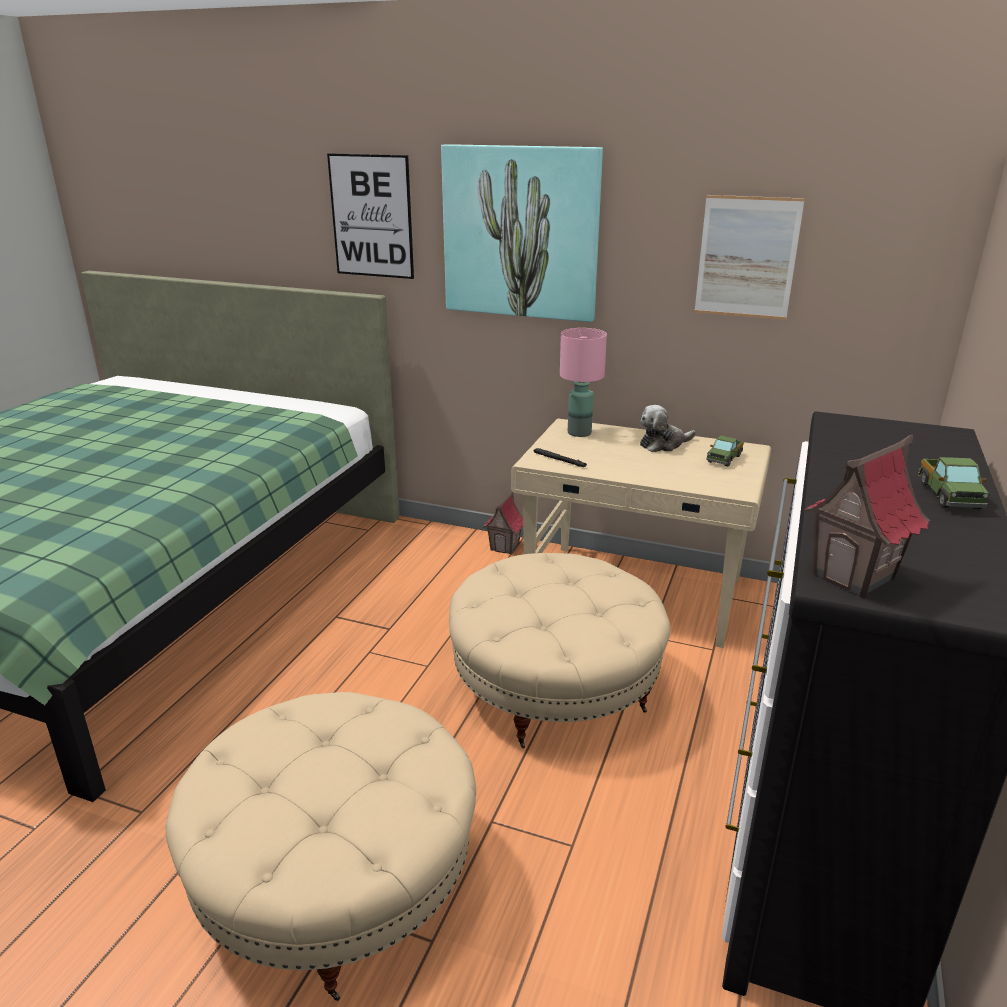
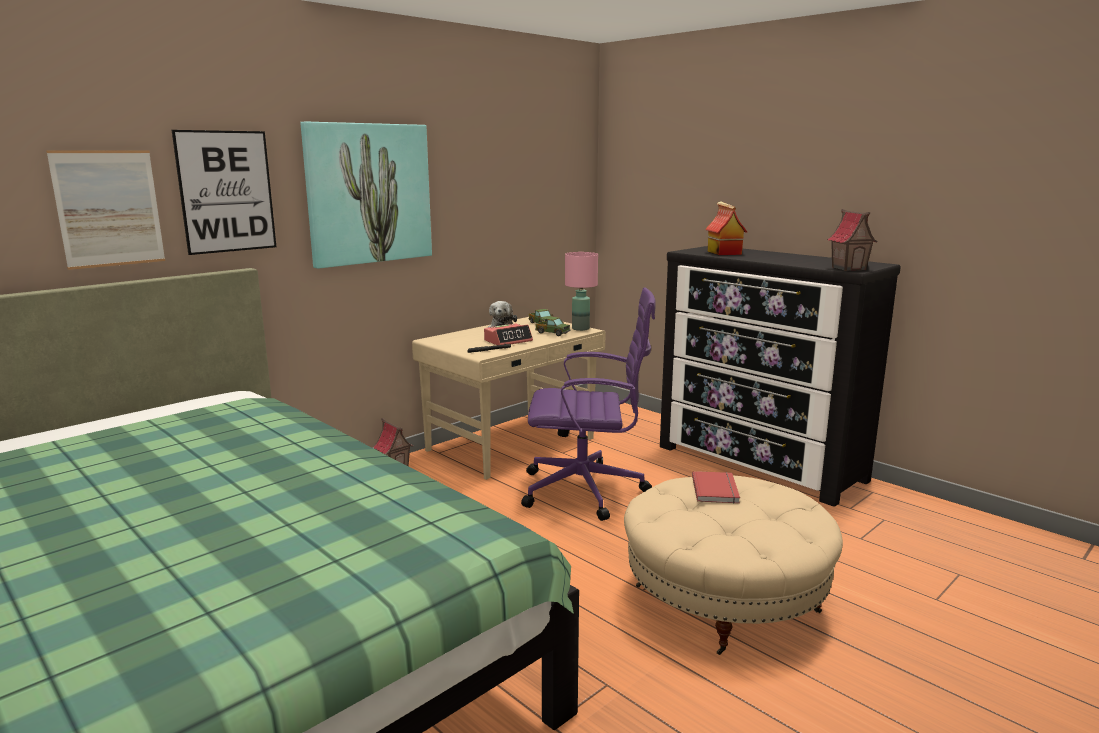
camera: 65 degrees left, 10 degrees down
(377, 751) = (716, 489): none -> red book
(555, 686) = (587, 490): beige ottoman -> purple office chair
(579, 432) = (450, 340): pink table lamp -> pink table lamp (580, 328)
(614, 460) = (508, 341): none -> alarm clock
(747, 257) = (507, 195): picture -> picture (109, 208)
(876, 447) = (723, 253): none -> toy house
(948, 496) = (781, 255): toy truck -> toy truck (552, 333)

